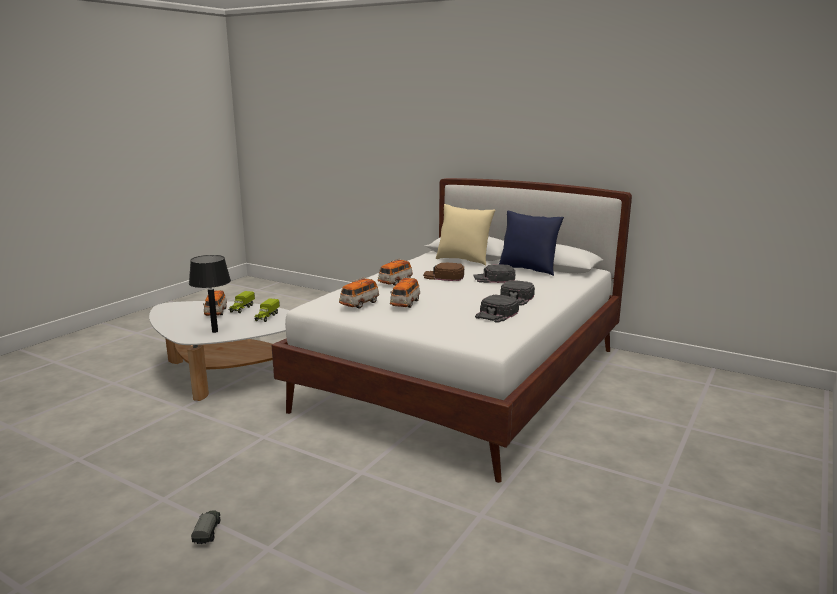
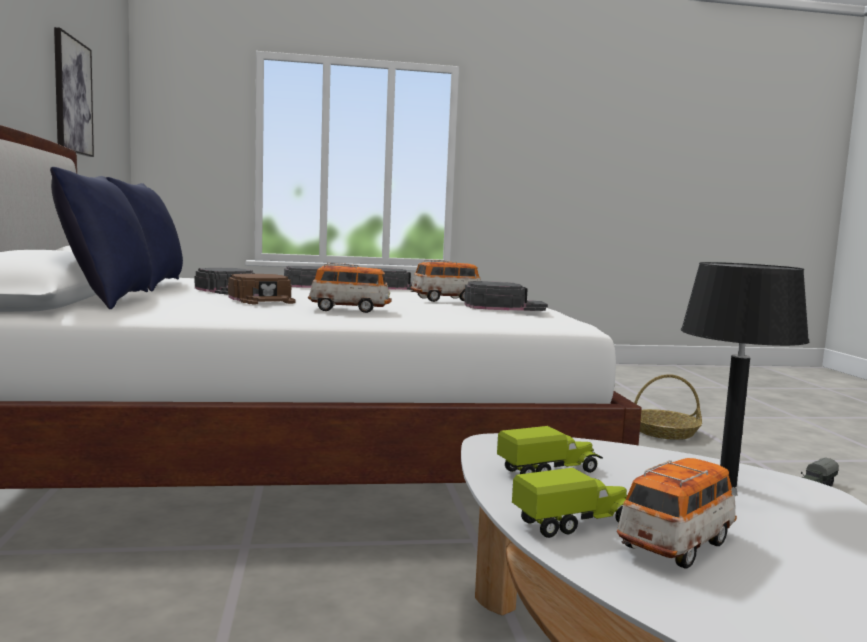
camera: 130 degrees left, 10 degrees down
(359, 304) = (504, 306): toy car -> black cap
(375, 554) = (664, 432): none -> basket
(463, 260) = (107, 300): beige pillow -> blue pillow
(687, 154) = (72, 96): none -> picture

